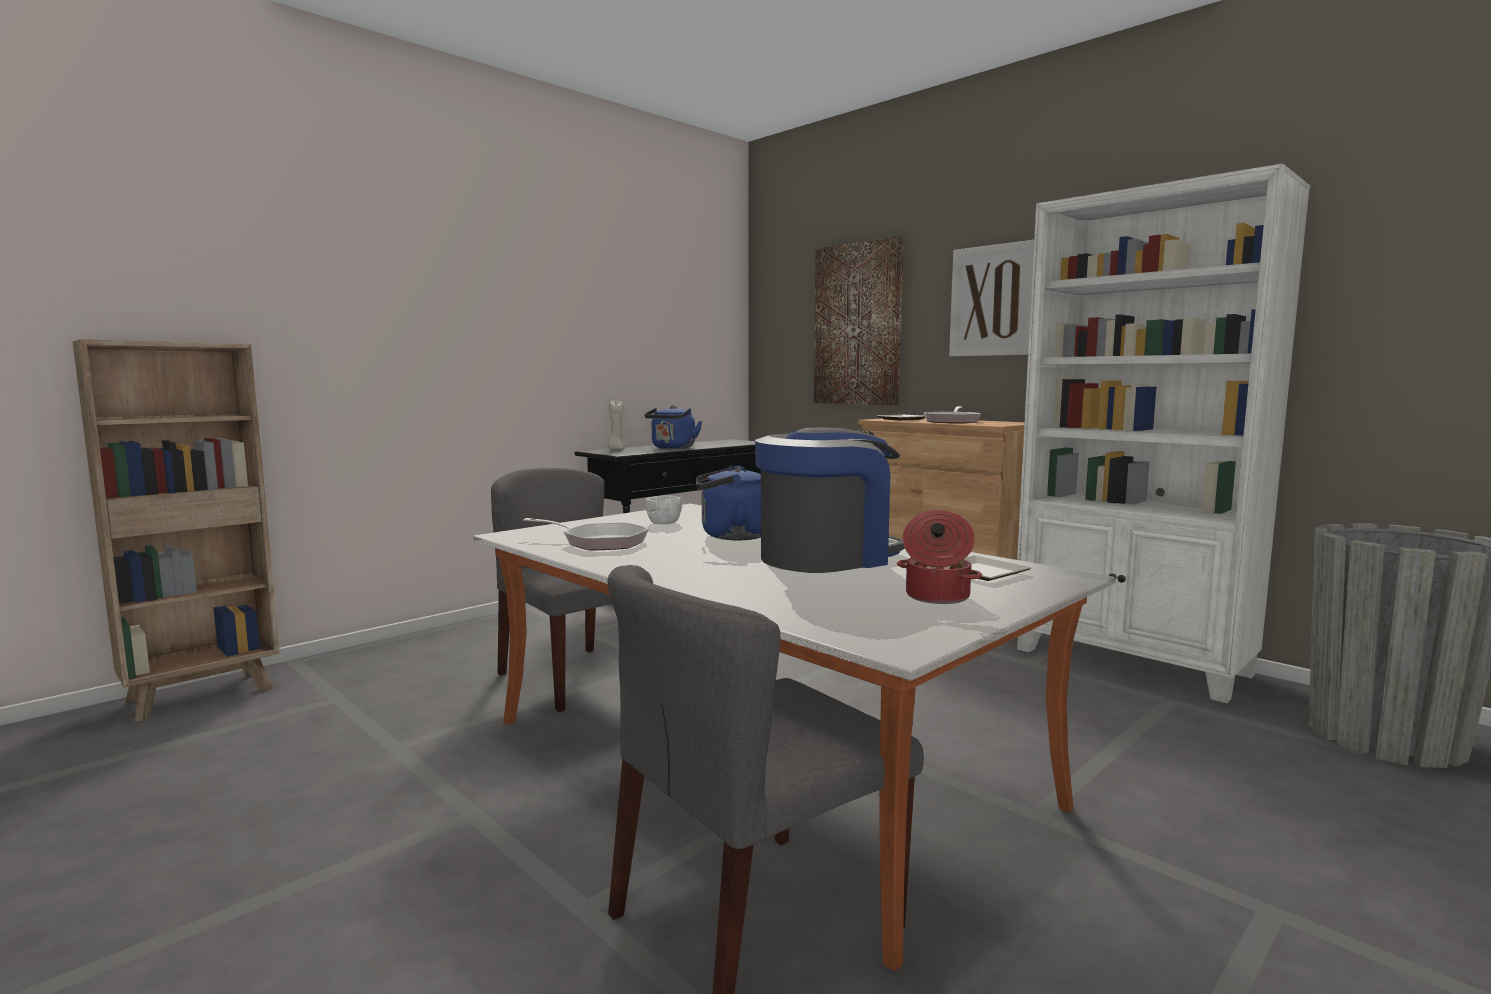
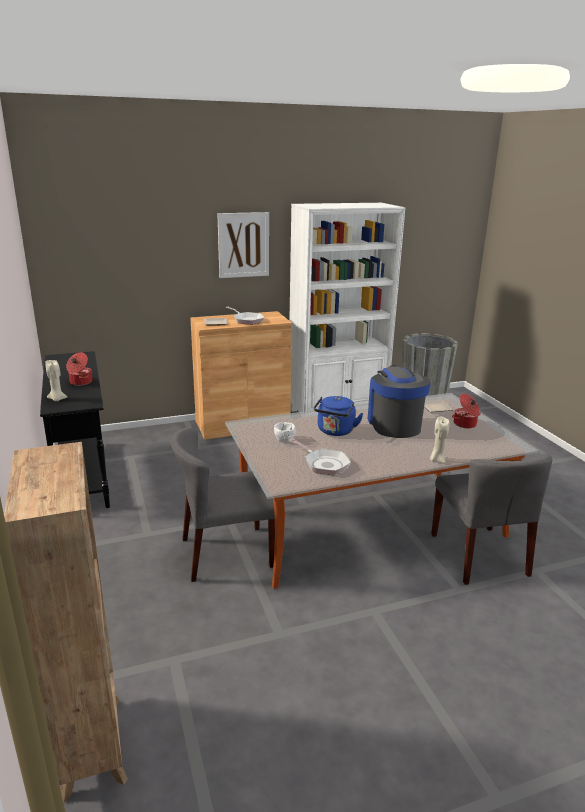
camera: 65 degrees left, 15 degrees up
(599, 542) = (324, 464): frying pan -> frying pan turned 90 degrees clockwise
(672, 448) = (80, 382): blue kettle -> cooking pot
(698, 591) = (437, 460): none -> beige candle
(857, 324) = (145, 258): picture -> none

